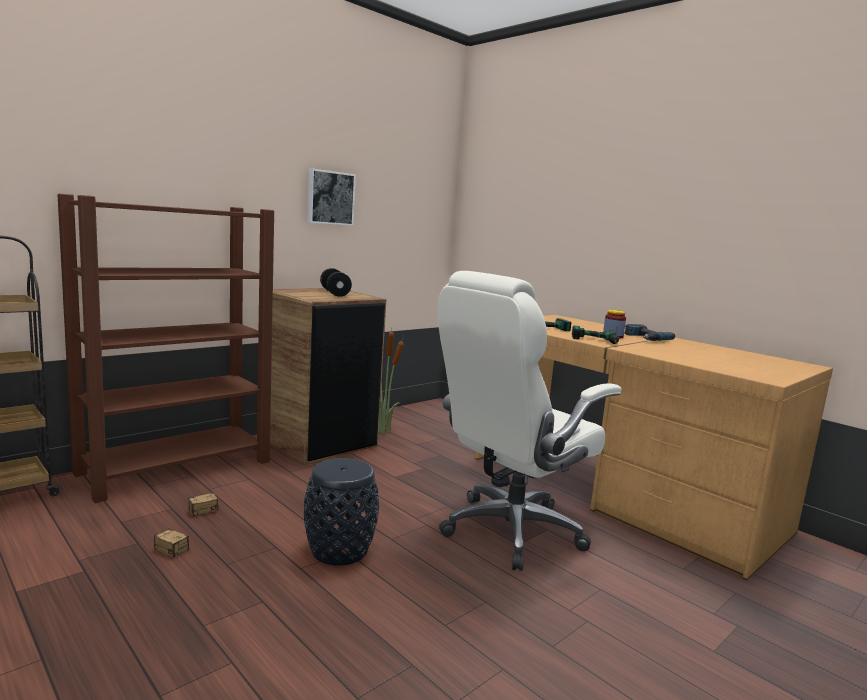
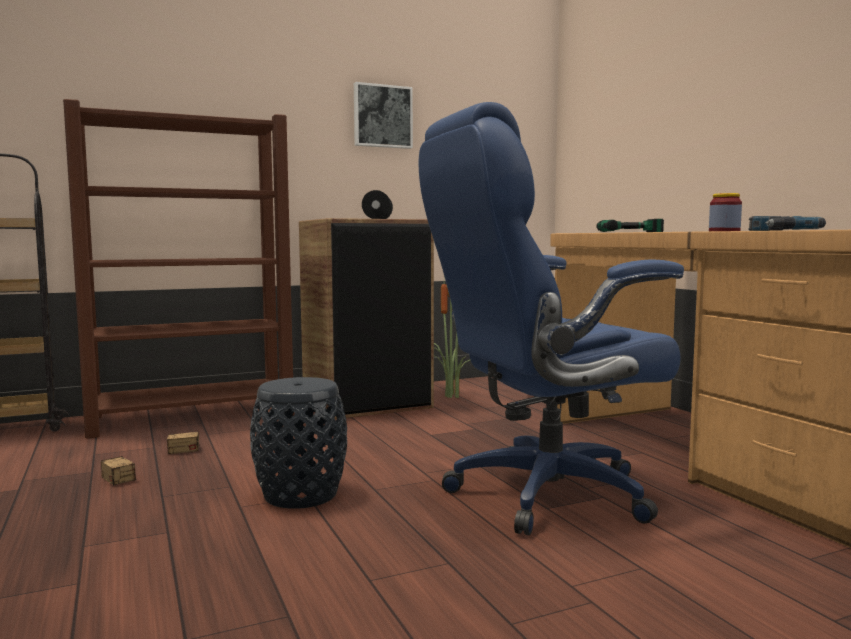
camera: 20 degrees right, 5 degrees down
(509, 531) = (544, 494): white office chair -> blue office chair
(595, 341) = (683, 231): power drill -> none

